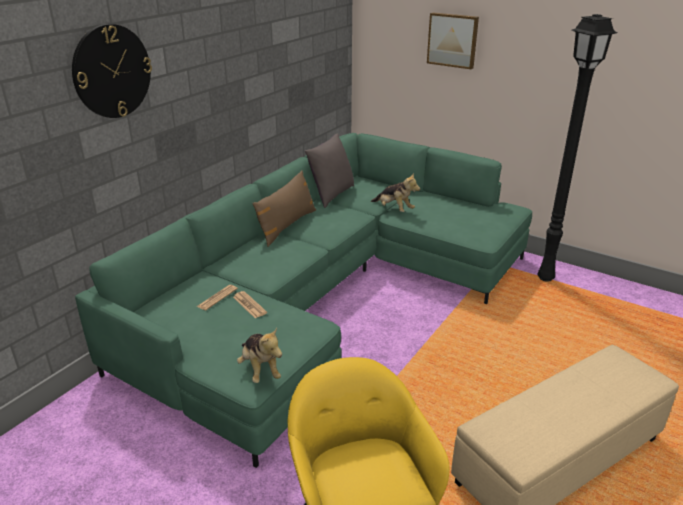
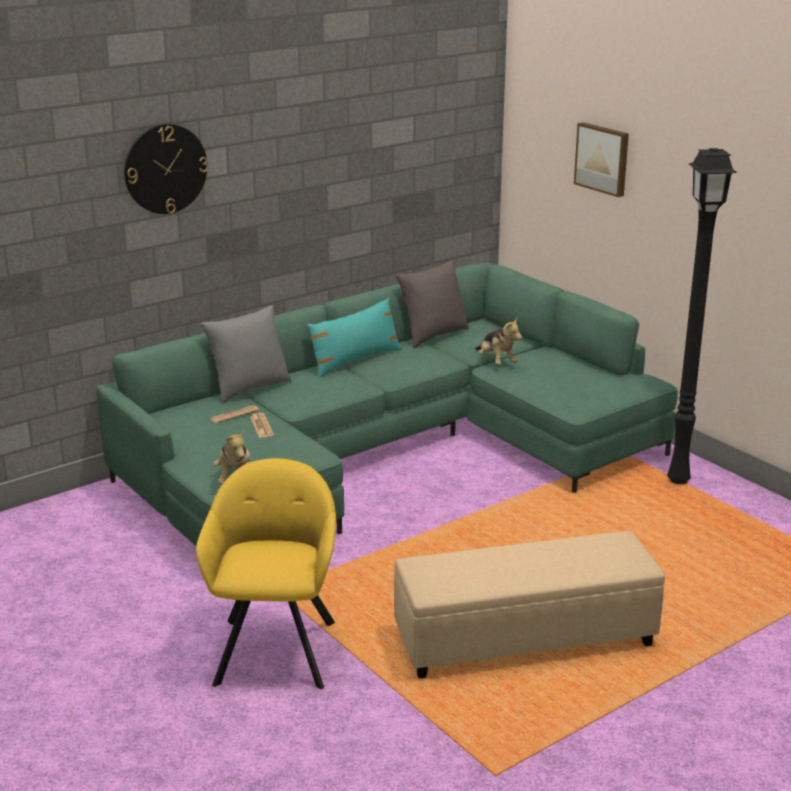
camera: 20 degrees right, 5 degrees down
(214, 268) = (249, 389): none -> grey pillow
(286, 226) = (355, 360): brown pillow -> turquoise pillow

